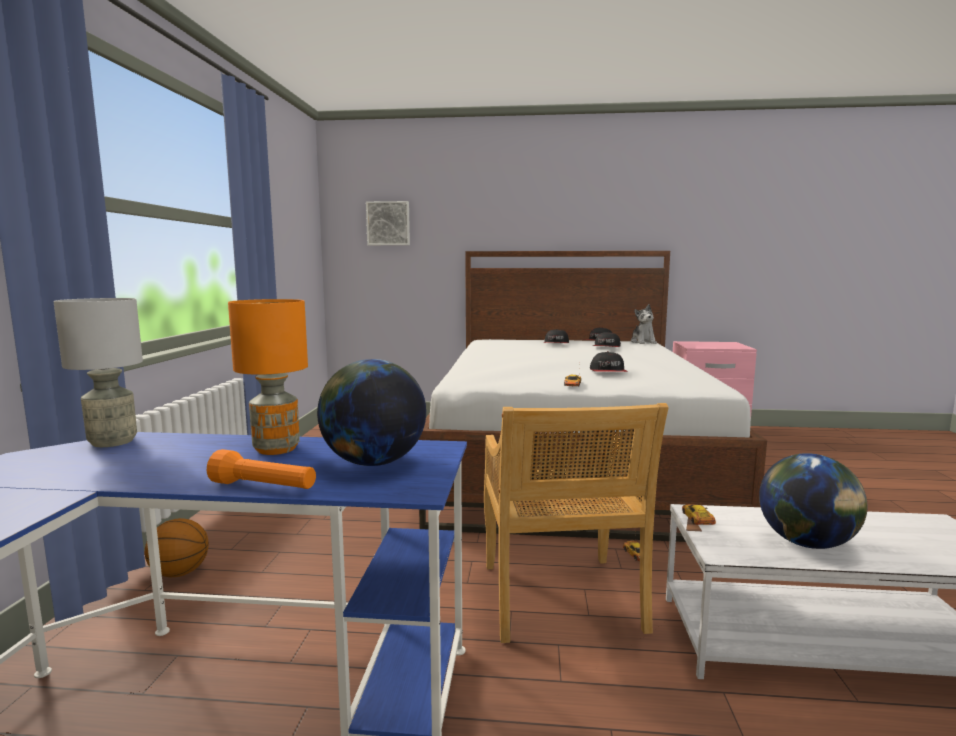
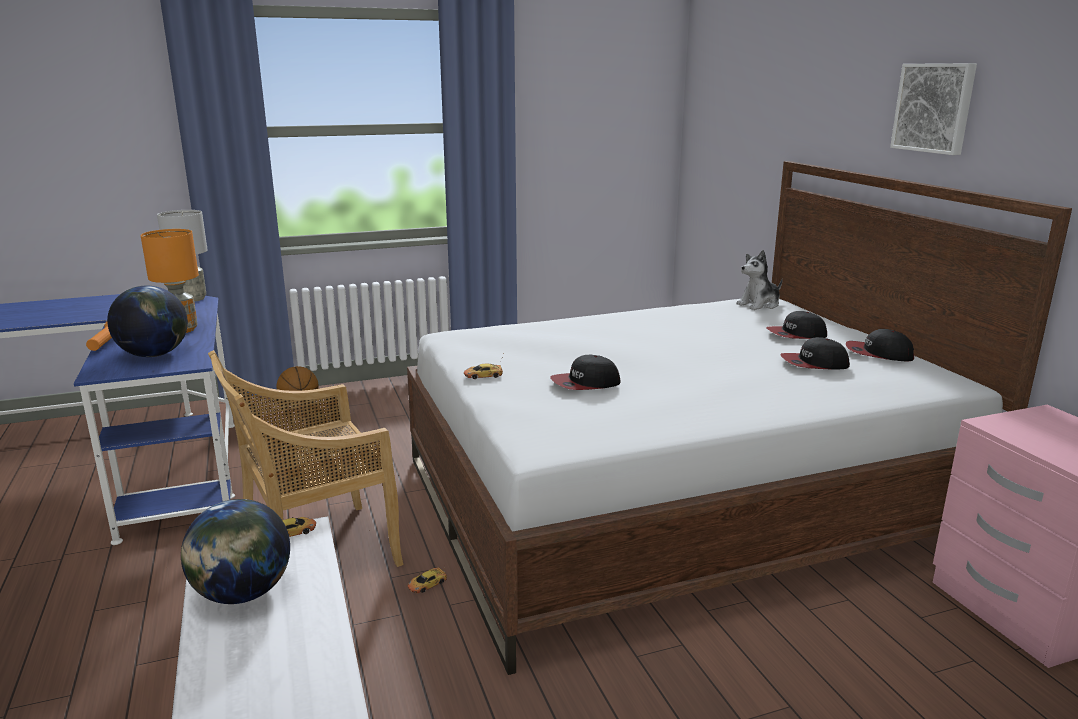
camera: 65 degrees right, 10 degrees up
(388, 223) = (730, 111): picture -> picture (934, 108)
(643, 342) = (942, 381): plush toy -> plush toy (759, 304)

